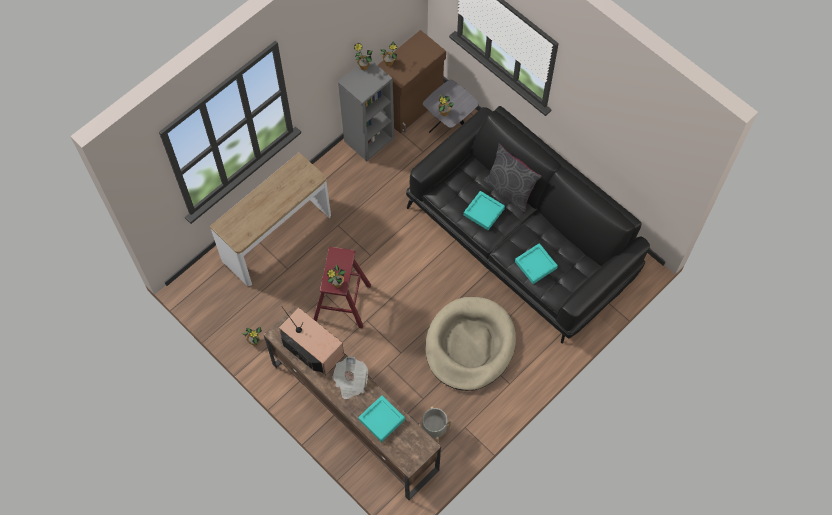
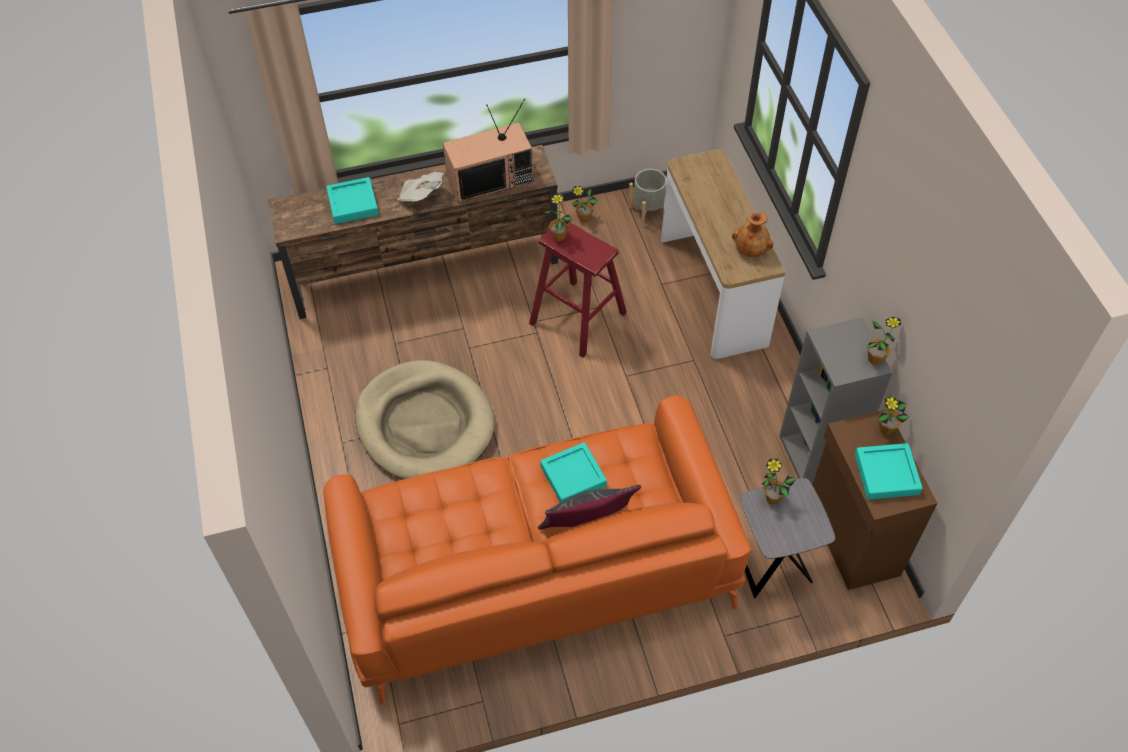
camera: 120 degrees right, 10 degrees down
(291, 175) = (751, 249): none -> brown vase
(434, 430) = (348, 336): grey planter -> grey planter (648, 212)
(522, 239) = (533, 570): black sofa -> orange sofa
(535, 265) = (446, 498): turquoise tray -> turquoise tray (886, 474)

